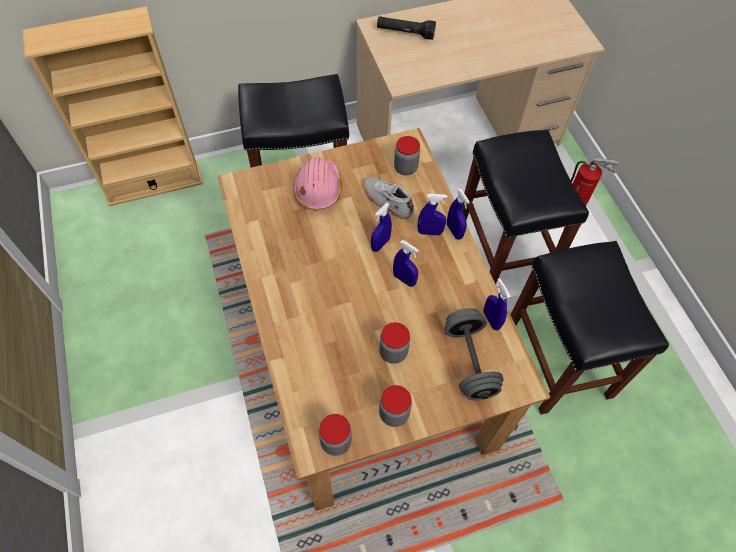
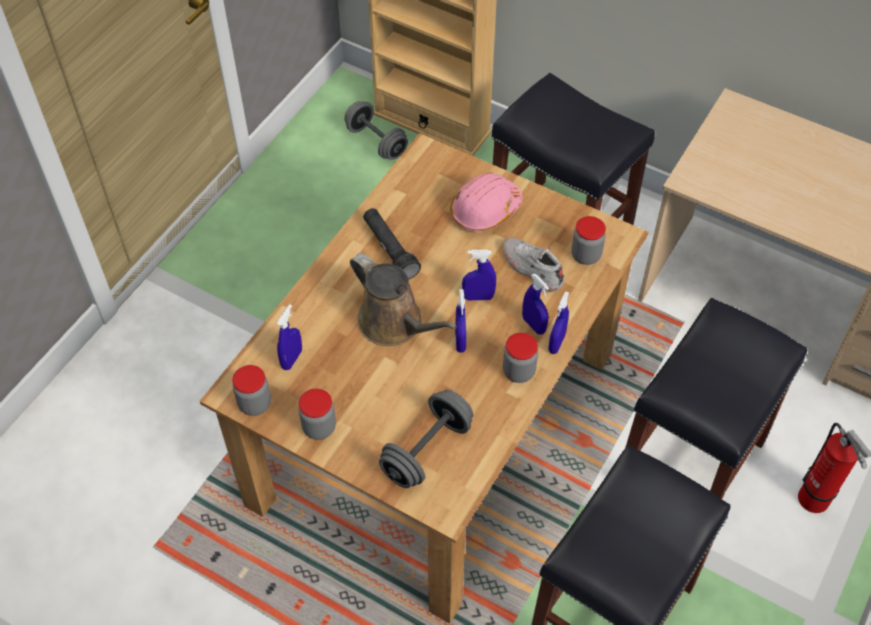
camera: 50 degrees right, 5 degrees down
(132, 221) = (376, 142): none -> grey dumbbell
(354, 305) = (395, 324): none -> brown watering can
(387, 201) = (531, 268): white shoe -> white shoe turned 45 degrees counterclockwise
(393, 352) = (377, 385): jar -> jar (519, 371)
(405, 33) = (759, 136): black flashlight -> black flashlight (389, 250)
(491, 320) = (489, 438): blue spray bottle -> blue spray bottle (292, 359)

